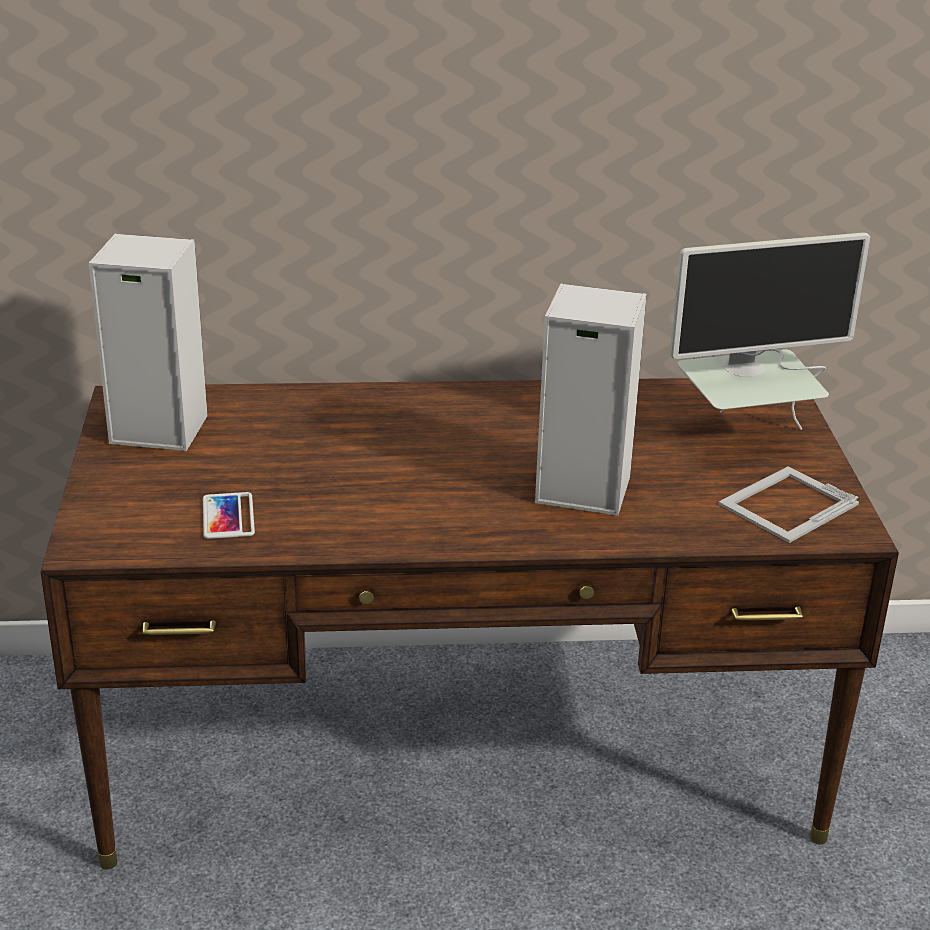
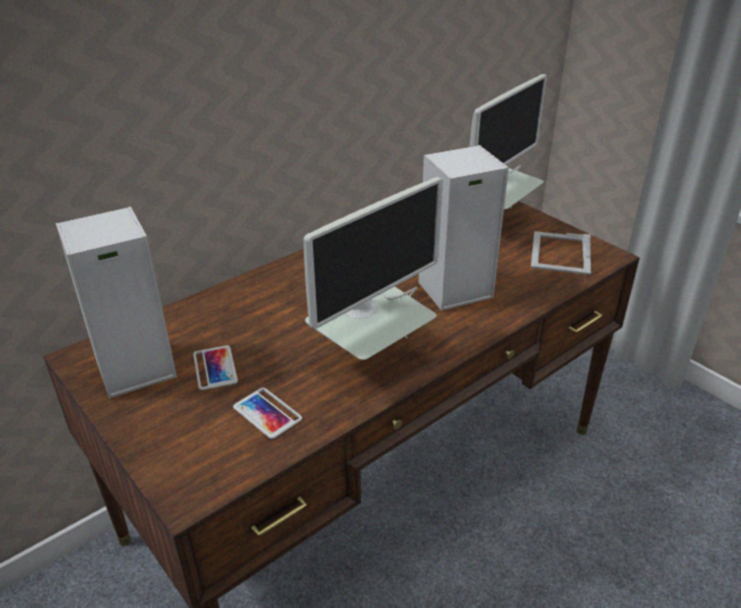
camera: 35 degrees left, 5 degrees up
(229, 458) = (215, 368): none -> phone
(389, 515) = (370, 359): none -> monitor

